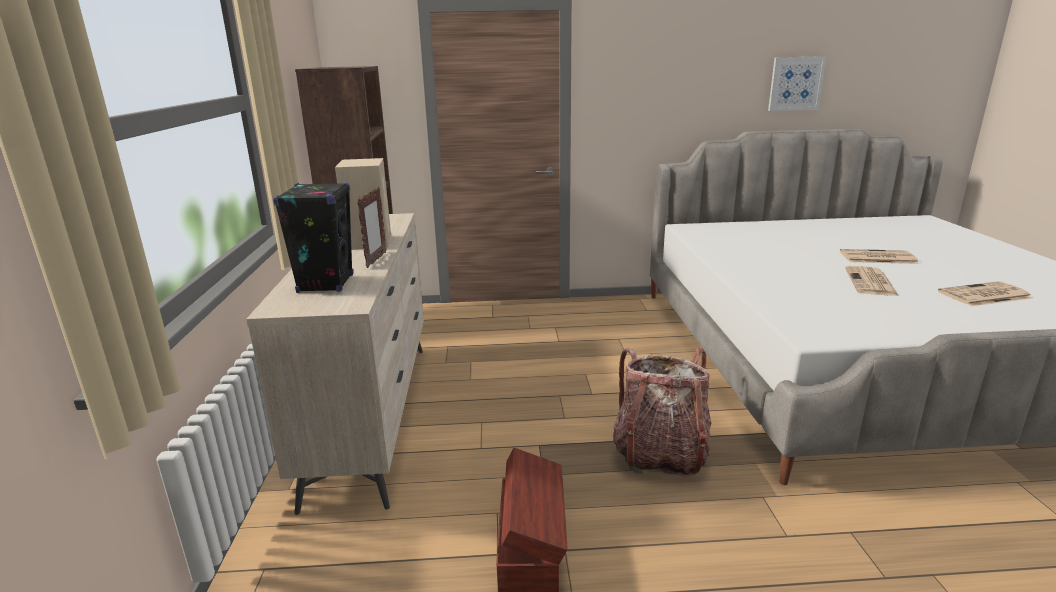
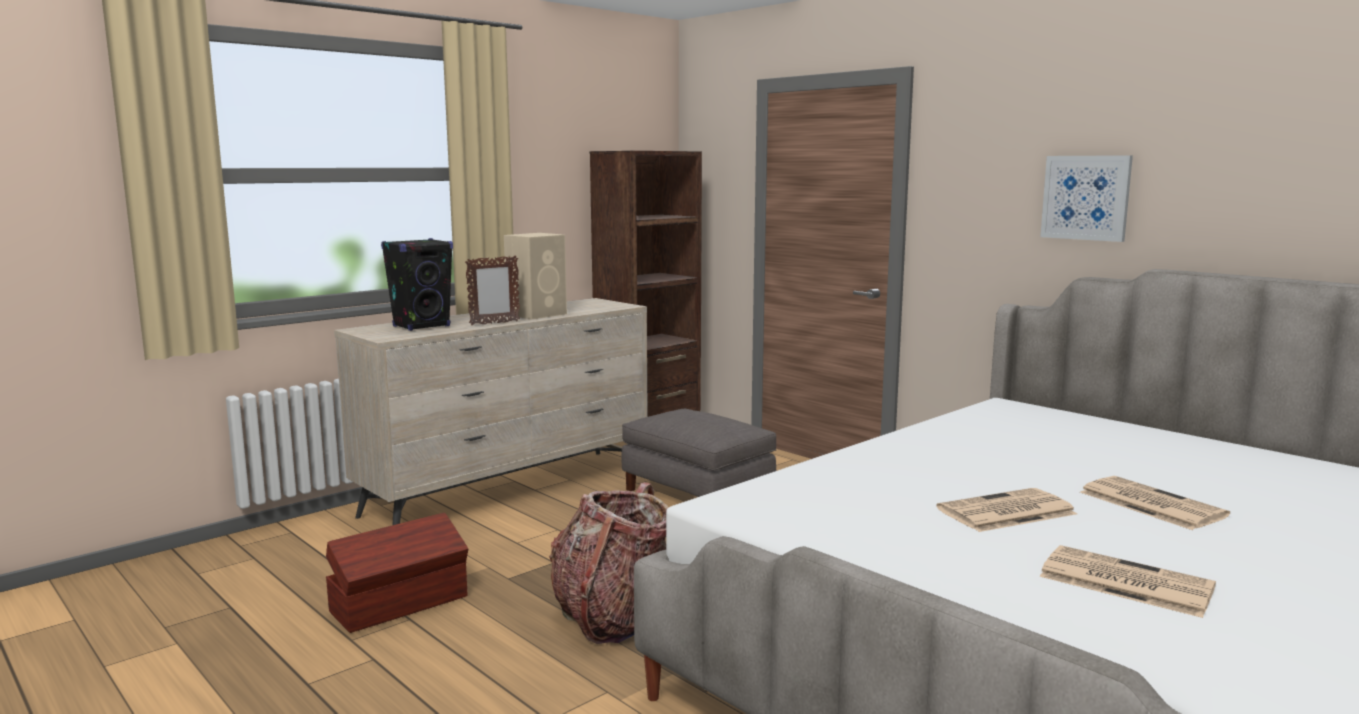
camera: 50 degrees right, 10 degrees down
(498, 351) = (698, 493): none -> grey ottoman
(795, 83) = (1269, 192): picture -> picture (1086, 197)

